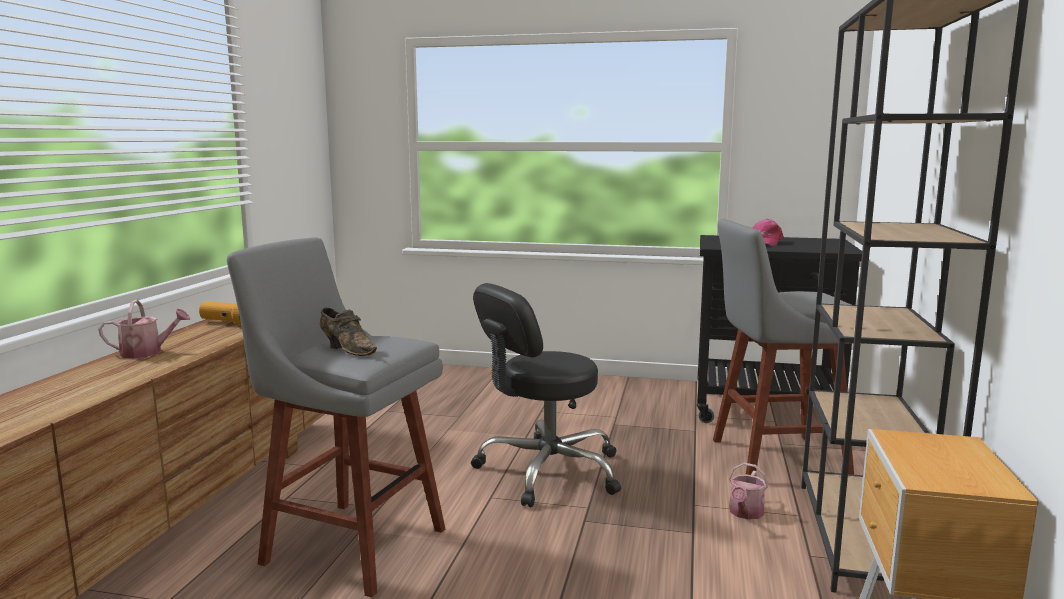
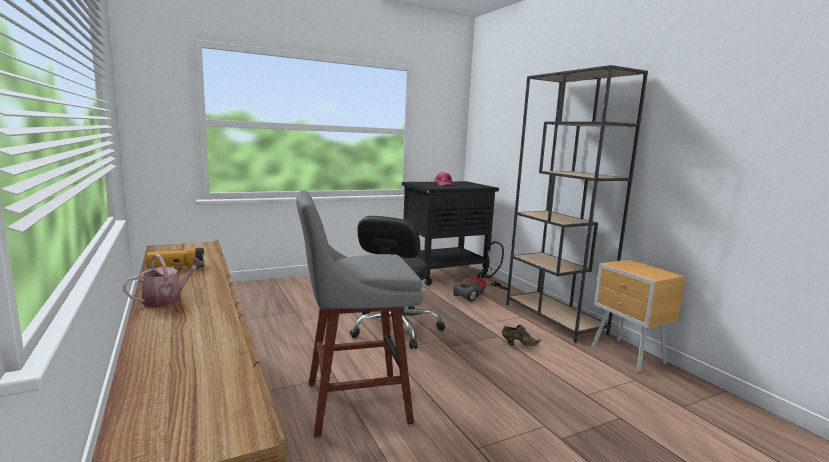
camera: 40 degrees left, 0 degrees up
(347, 349) = (372, 265): brown shoe -> brown shoe (518, 344)
(745, 513) = (504, 322): watering can -> none
(774, 458) = (479, 295): grey stool -> vacuum cleaner

